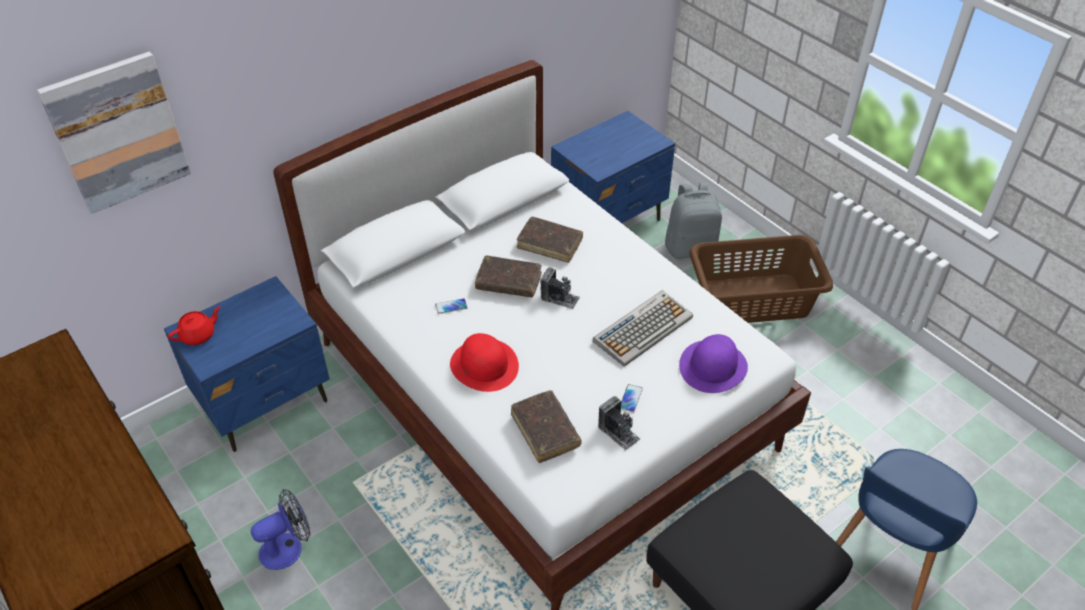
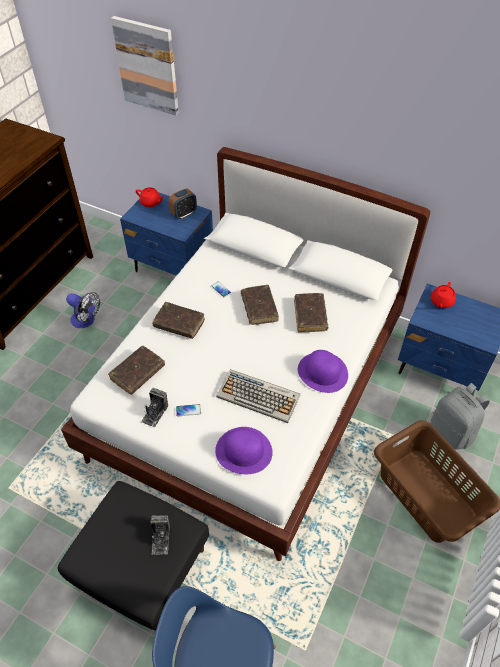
camera: 65 degrees right, 5 degrees up
(258, 306) = (184, 214): none -> alarm clock
(484, 365) = (179, 324): red hat -> brown book
(560, 298) = (260, 340): camera -> camera (161, 539)
(584, 148) = (441, 302): none -> red teapot
(638, 264) = (323, 372): none -> purple hat

